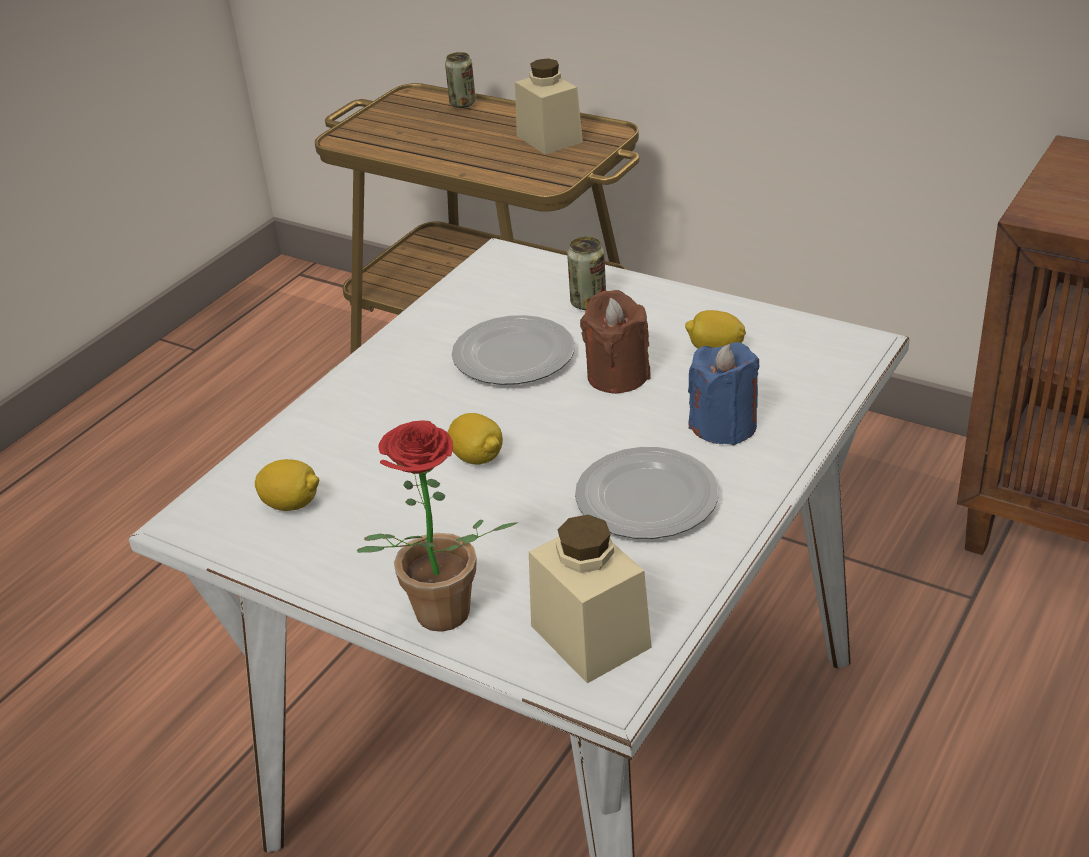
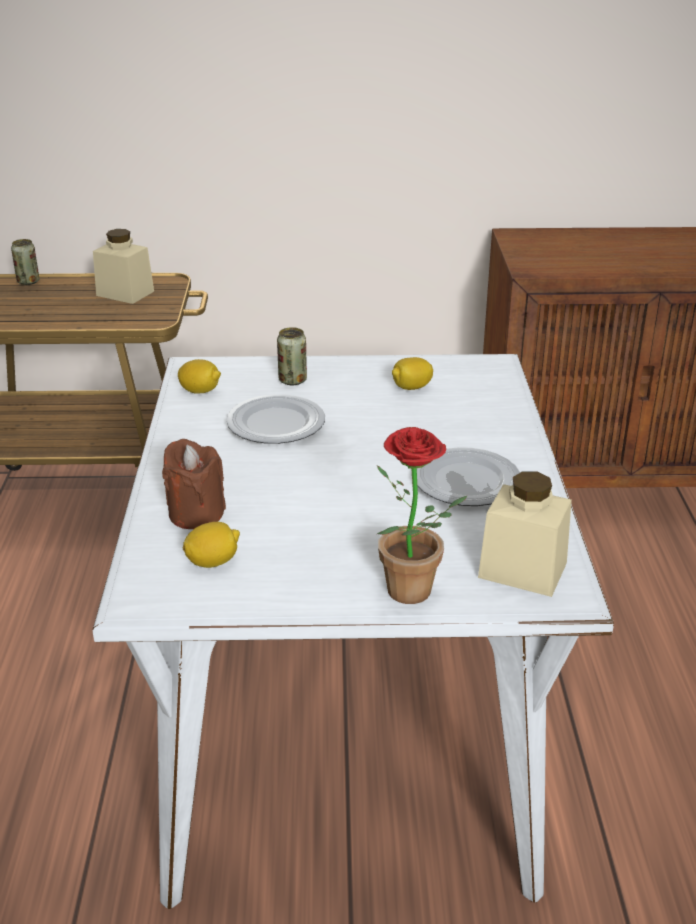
camera: 35 degrees left, 5 degrees down
(477, 458) = (322, 491): lemon -> lemon (200, 391)
(617, 376) = (363, 418): brown candle -> brown candle (196, 514)
(724, 426) = (466, 428): blue candle -> none

